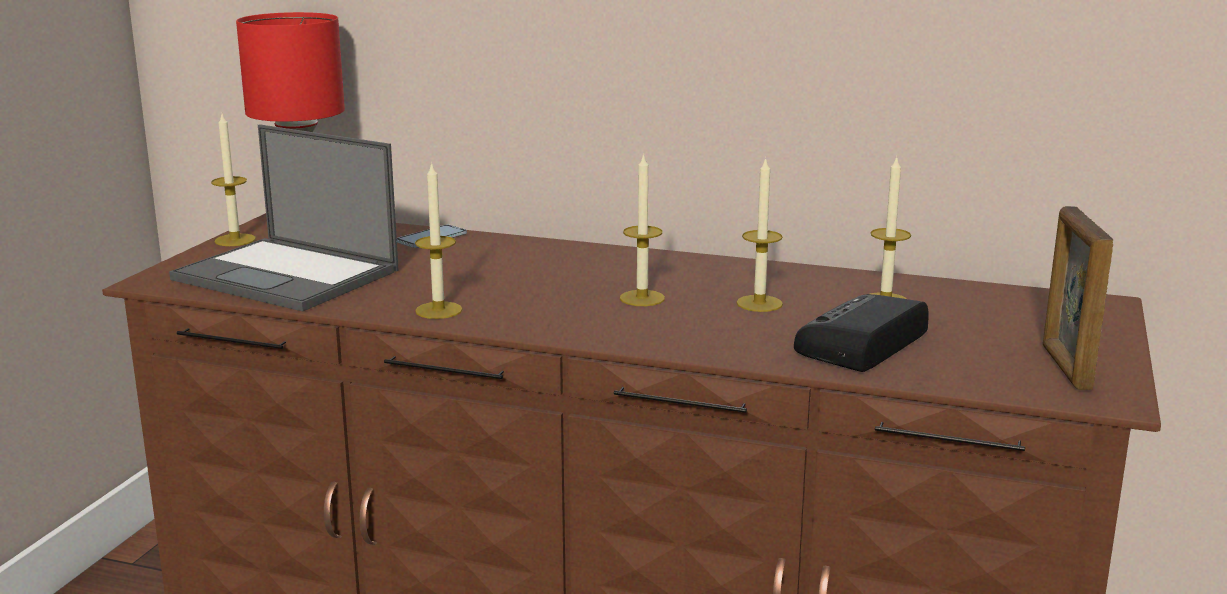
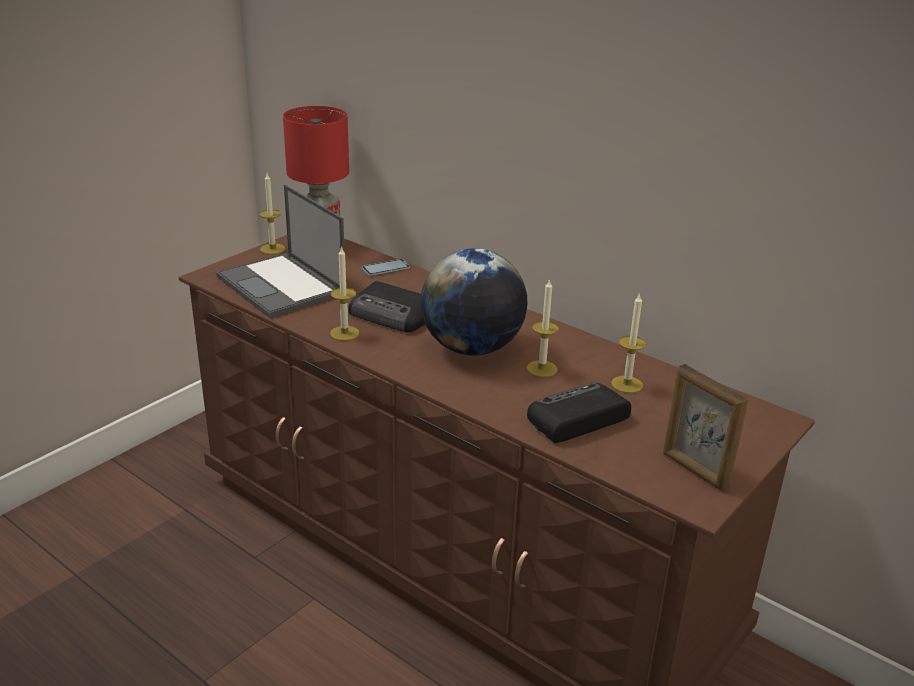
camera: 20 degrees right, 10 degrees up
(492, 282) = (392, 315): none -> radio
(642, 298) = (472, 348): candle -> globe
(1065, 368) = (694, 471): picture frame -> picture frame turned 60 degrees counterclockwise

